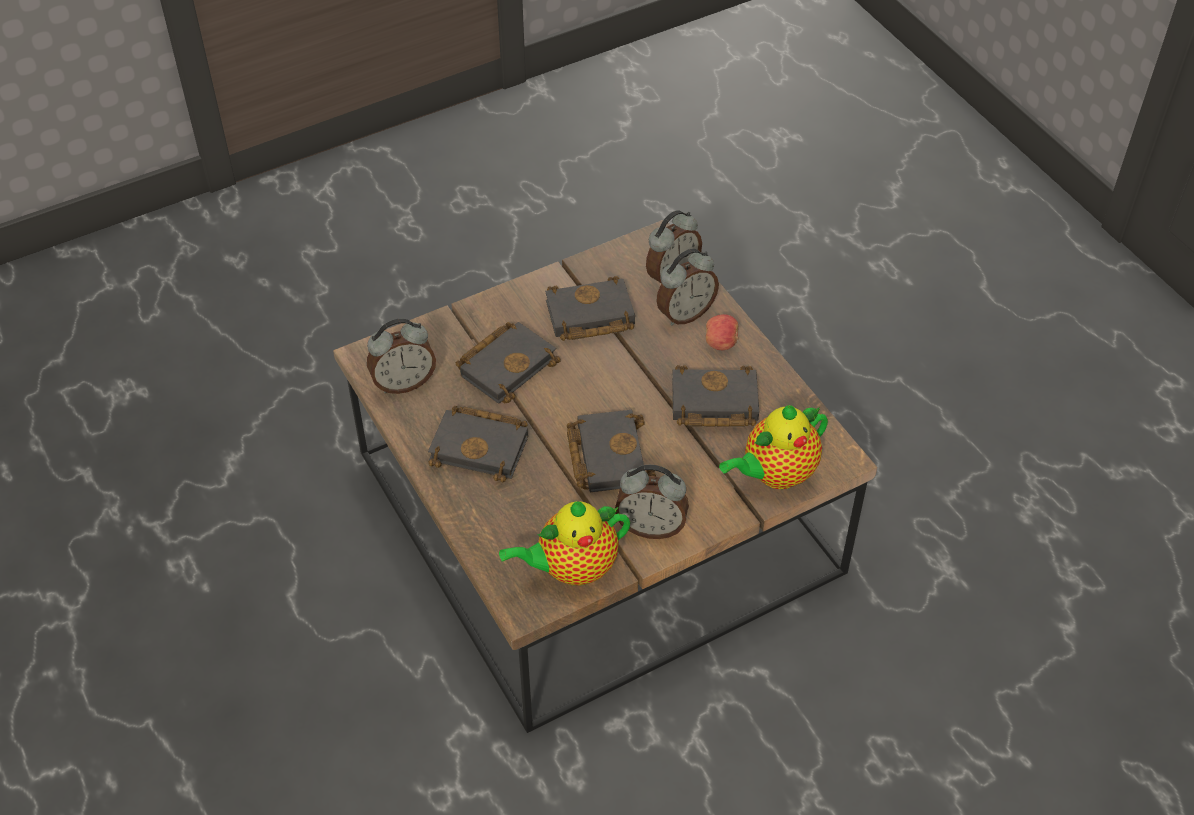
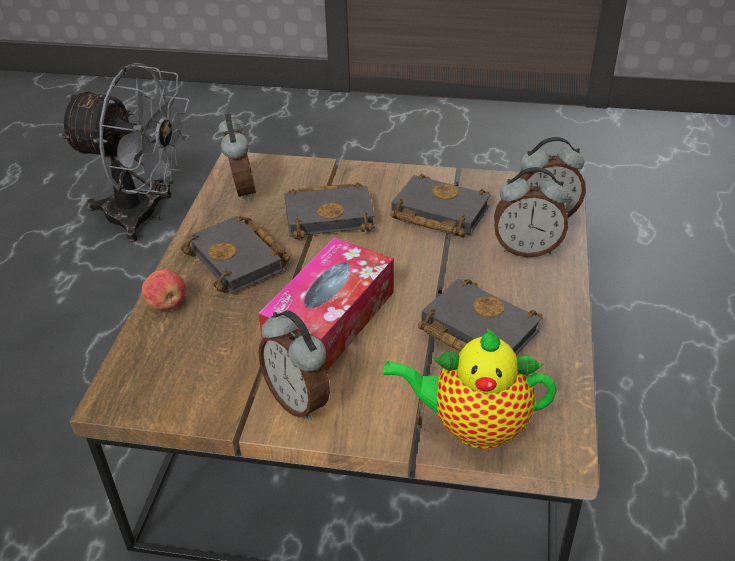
camera: 40 degrees right, 10 degrees down
(182, 454) = (145, 216): none -> grey fan
(403, 383) = (241, 191): alarm clock -> alarm clock turned 120 degrees counterclockwise
(572, 568) = (191, 393): teapot -> none
(606, 455) = (330, 319): black book -> tissue box
(721, 343) = (537, 287): apple -> apple (167, 304)

